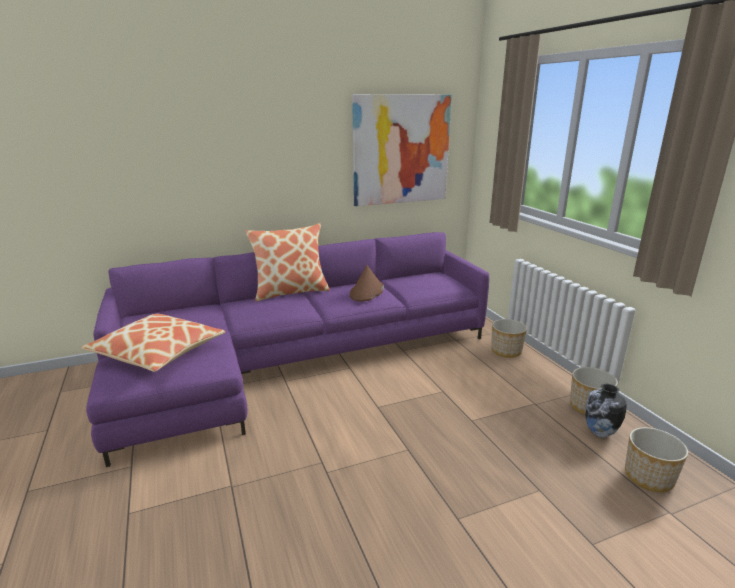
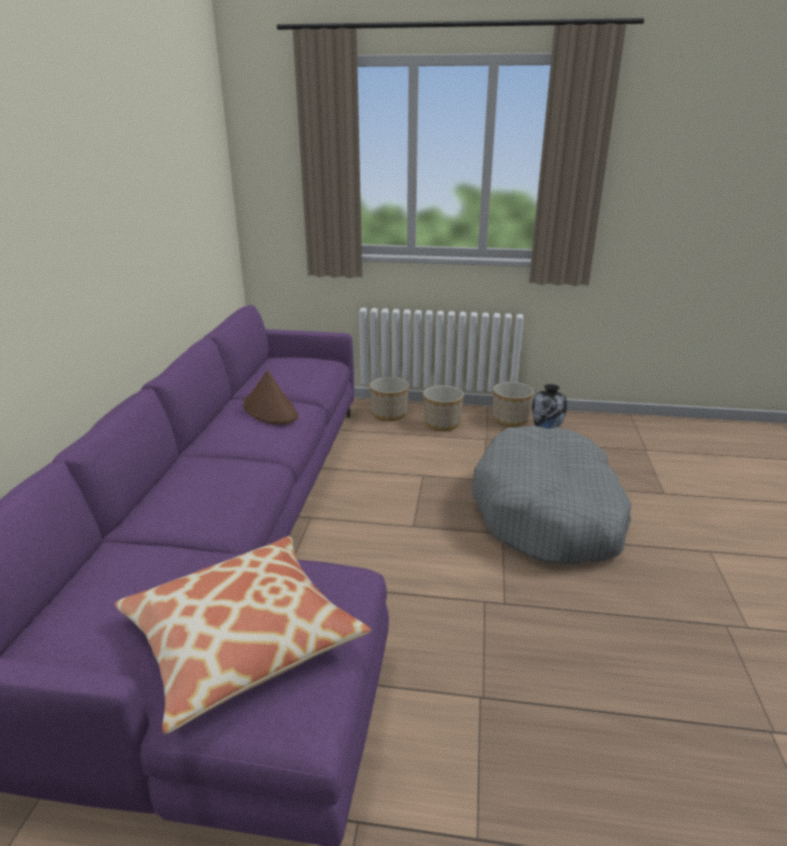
camera: 60 degrees left, 5 degrees up
(290, 292) = (174, 461): pillow -> none
(401, 150) = (184, 194): picture -> none
(462, 467) = (548, 513): none -> grey dog bed
(649, 477) = (607, 439): planter -> planter (442, 424)

